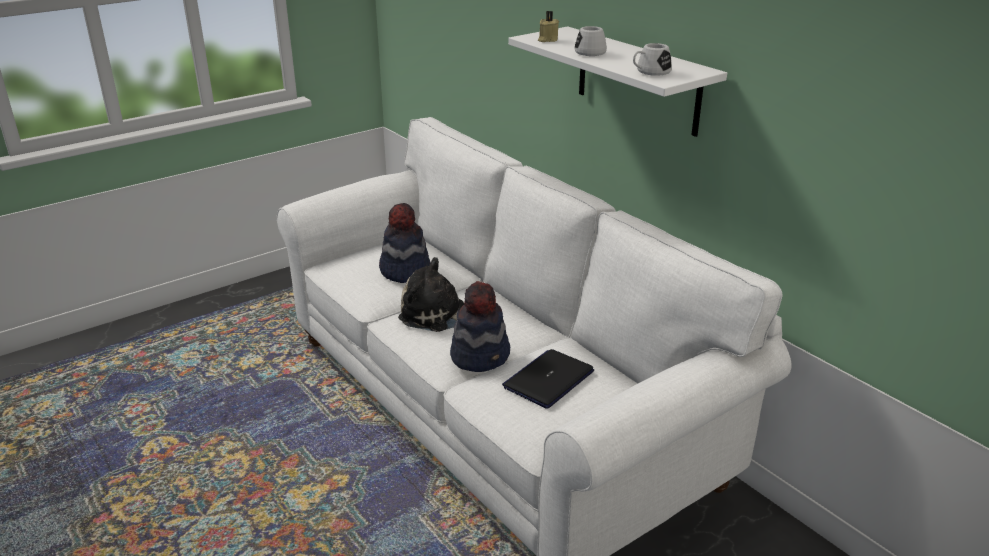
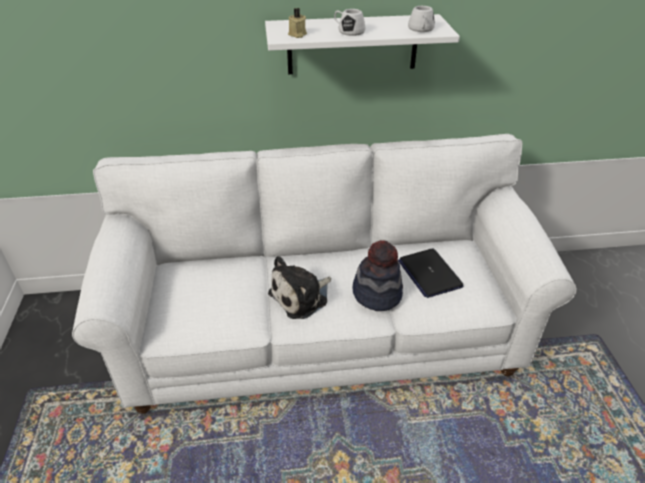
camera: 60 degrees left, 10 degrees up
(404, 270) = (222, 289): hat -> none

